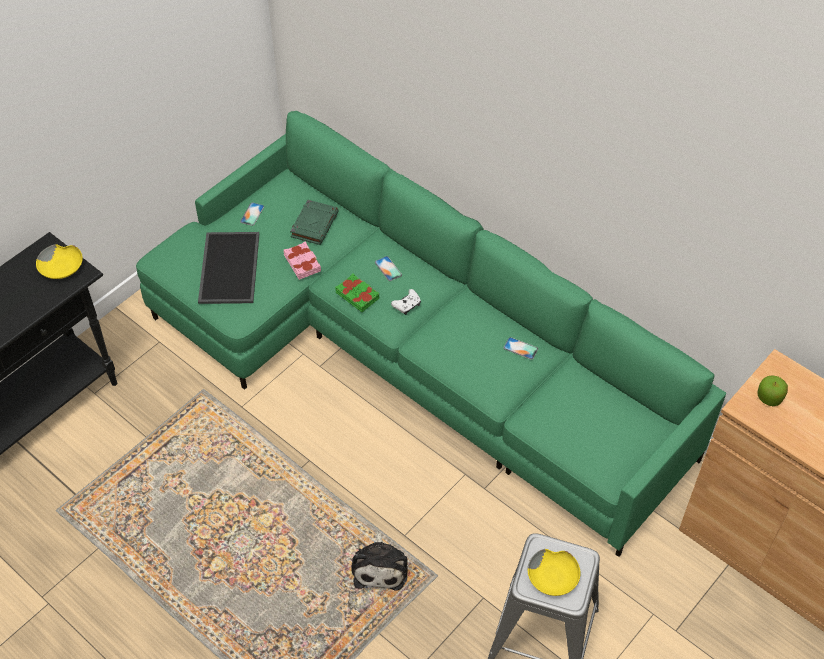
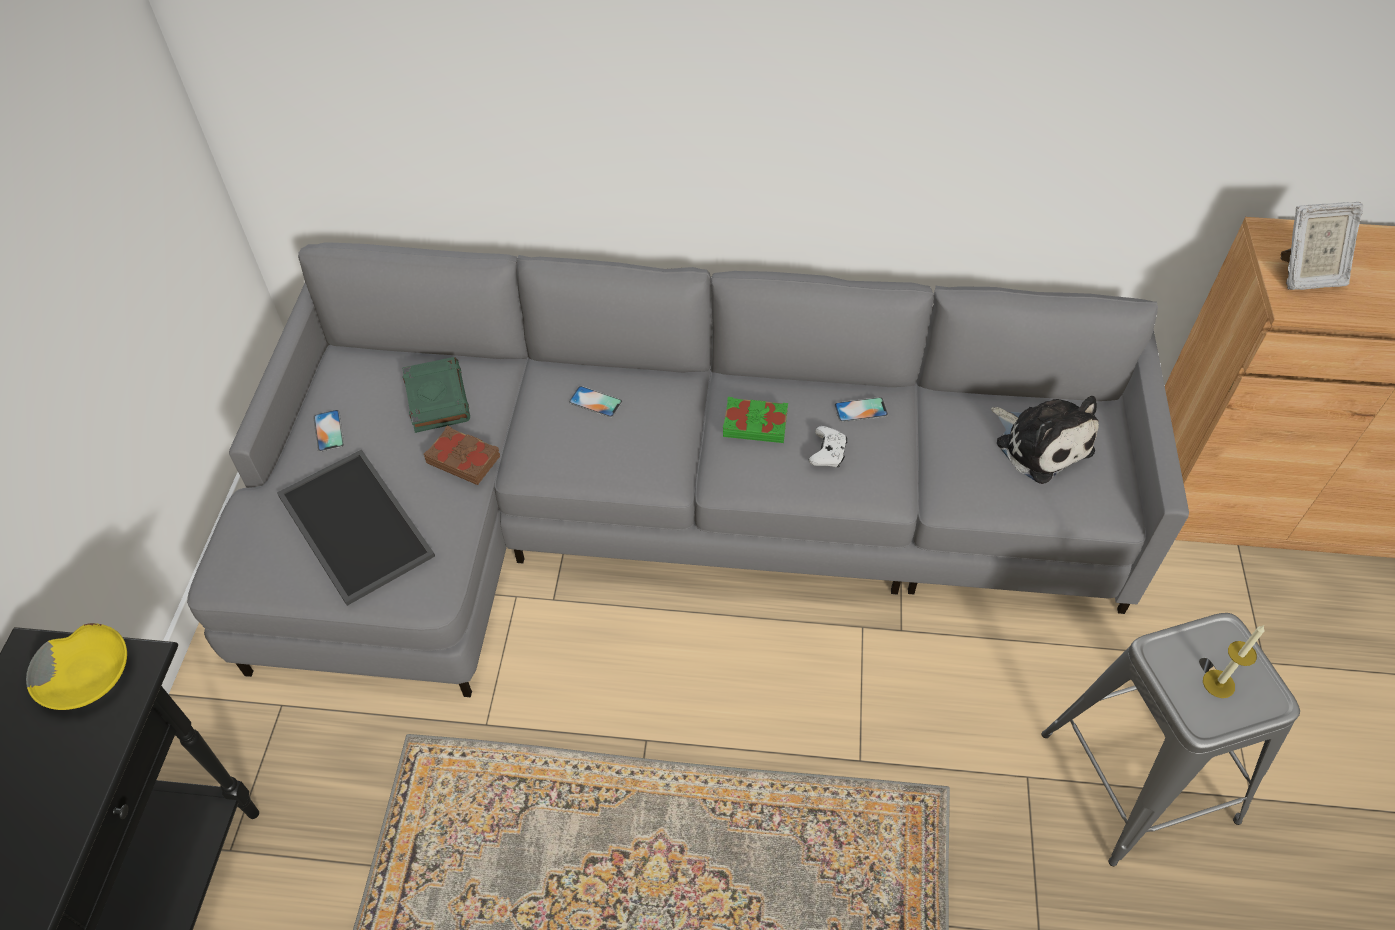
camera: 35 degrees left, 0 degrees up
(303, 263) = (464, 459): pink book -> brown book
(357, 295) = (584, 460): green book -> green book (755, 424)
(380, 566) = (867, 827): plush toy -> plush toy (1040, 444)
(407, 305) = (664, 436): white game controller -> white game controller (828, 453)
(410, 355) = (662, 514): green sofa -> grey sofa
(554, 577) = (1218, 683): yellow bowl -> candle
(769, 397) = (1306, 275): apple -> picture frame

